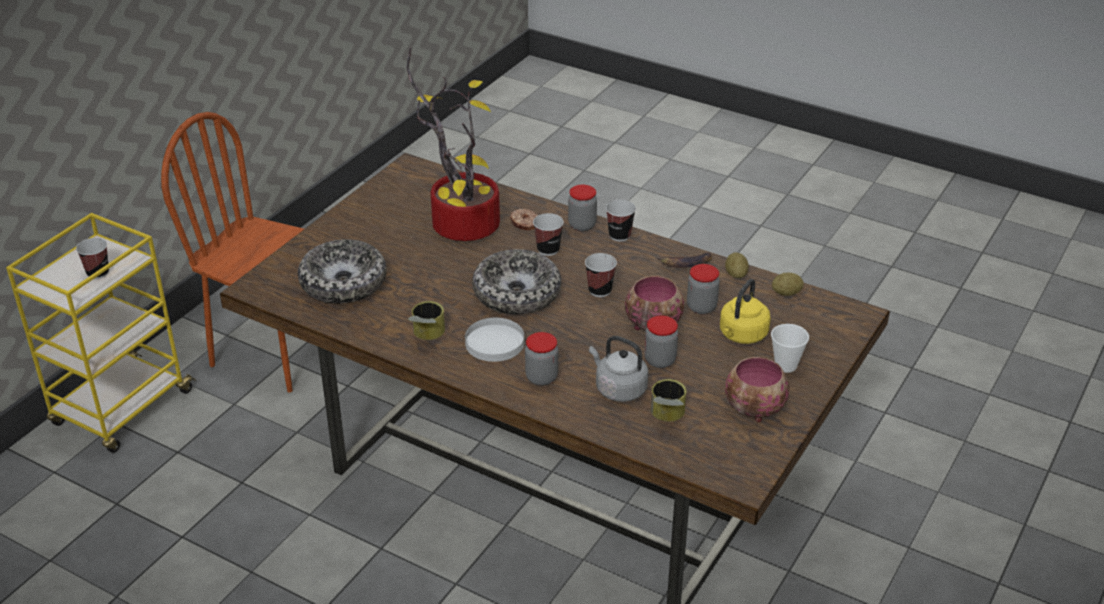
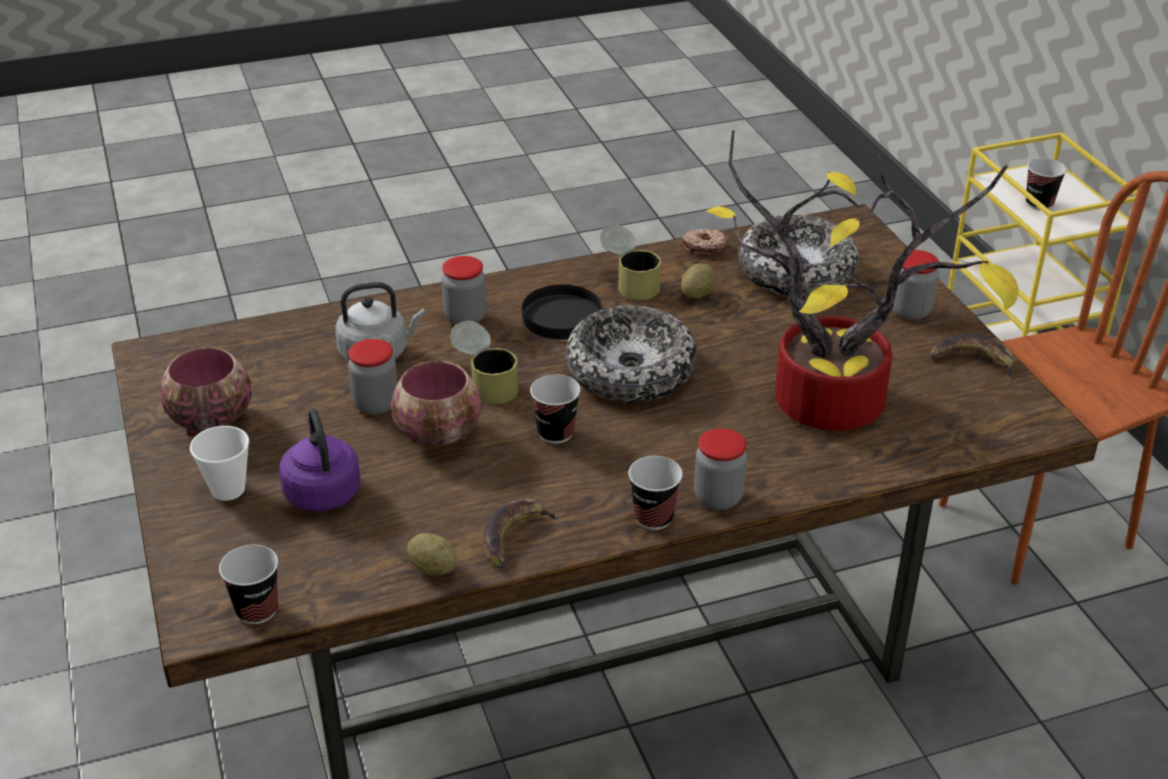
camera: 130 degrees right, 0 degrees up
(375, 199) = (973, 361): none -> banana
(494, 342) = (562, 316): white plate -> black plate
(524, 224) = (779, 450): donut -> donut (704, 247)
(548, 249) = (694, 439): cup -> cup (257, 610)
(666, 417) = (294, 359): can -> can (486, 383)
(701, 307) = (415, 493): jar -> jar (910, 311)
(742, 335) = (322, 491): yellow kettle -> purple kettle
(786, 293) = (334, 588): potato -> potato (697, 294)

